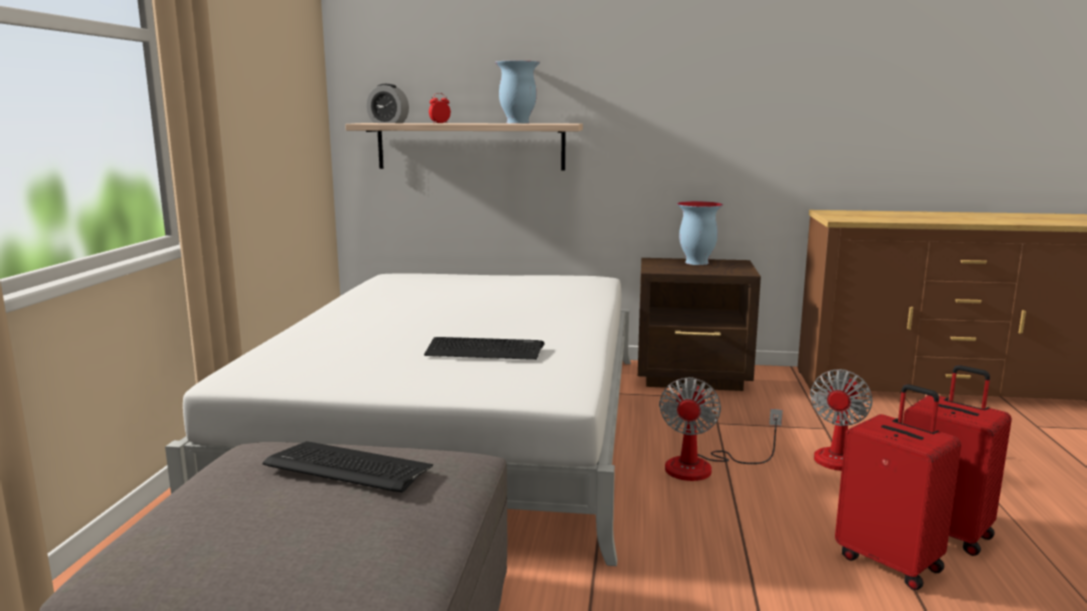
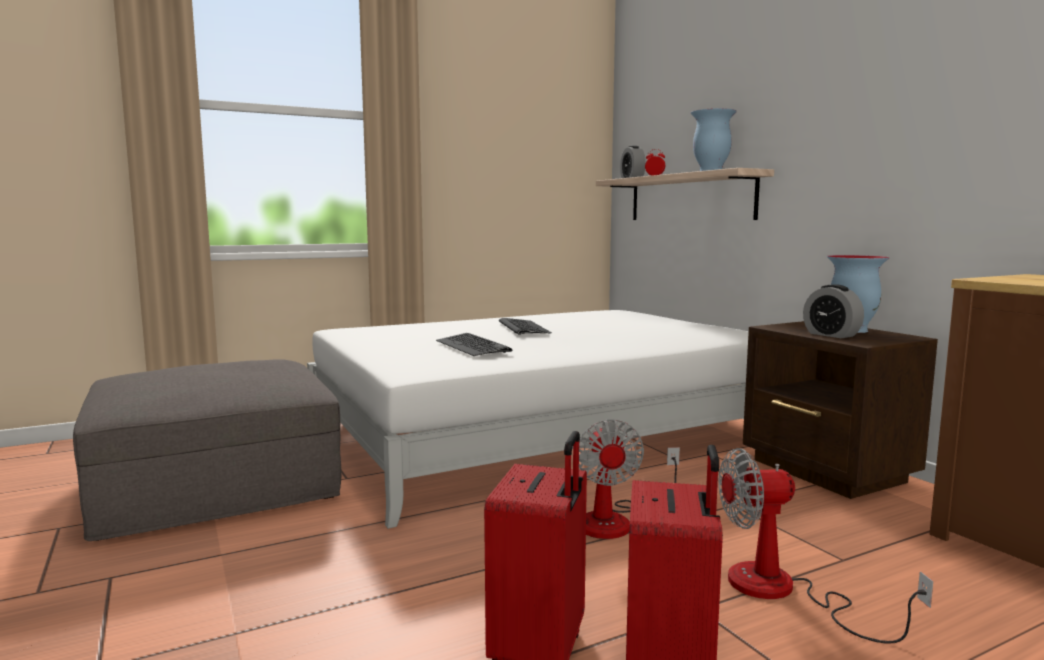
camera: 55 degrees right, 5 degrees down
(348, 468) = (252, 372): keyboard -> keyboard (523, 328)
(703, 467) = (617, 520): fan -> fan turned 75 degrees counterclockwise
(707, 269) = (831, 335): none -> alarm clock

